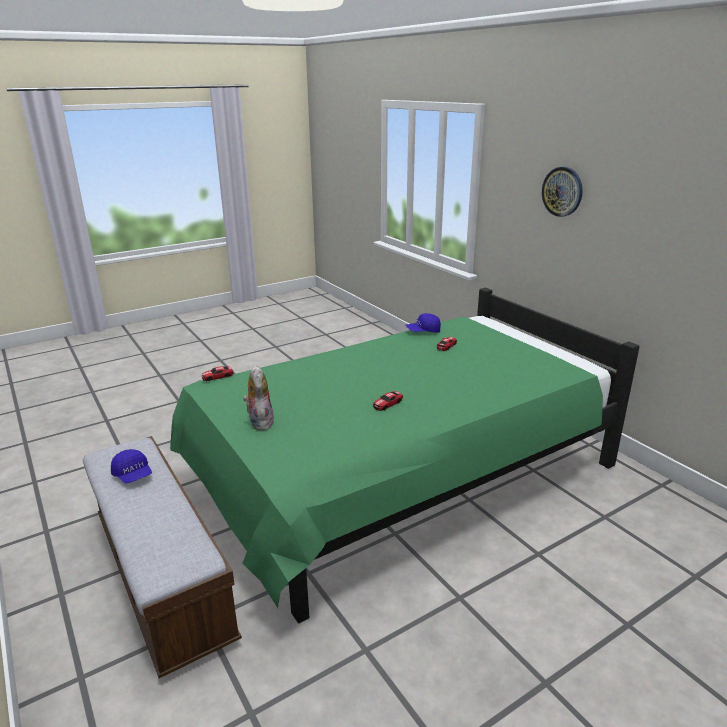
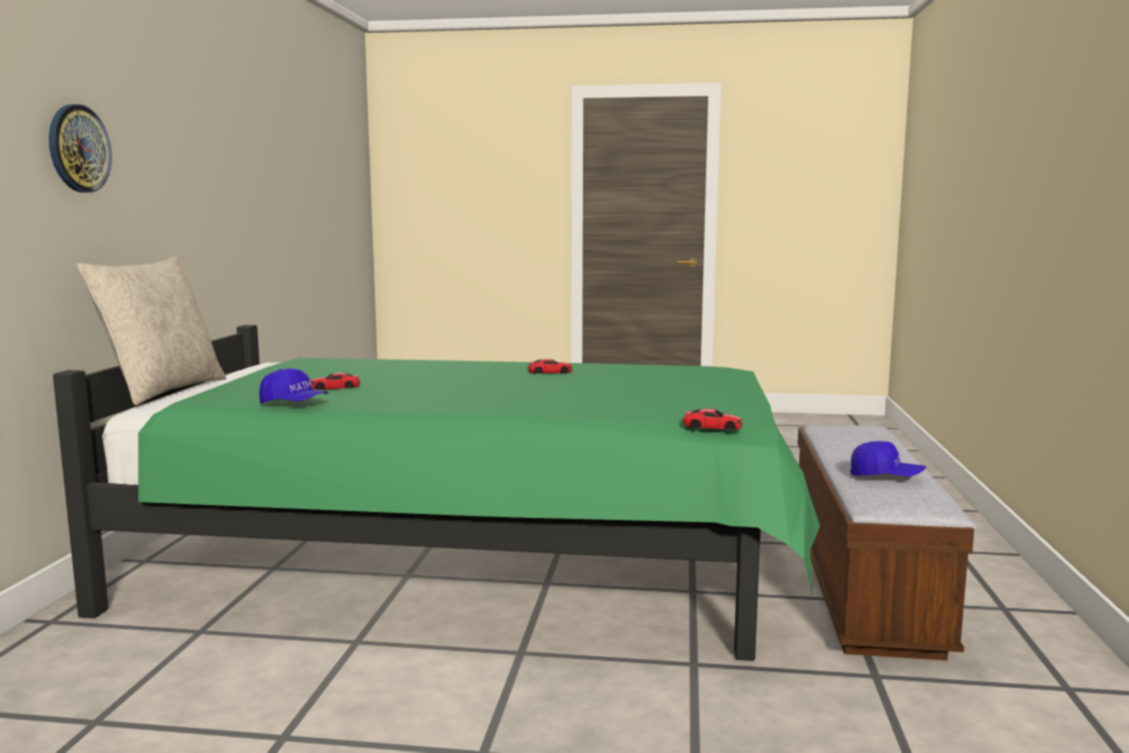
camera: 140 degrees left, 15 degrees down
(133, 475) = (886, 477): blue cap -> blue cap turned 120 degrees clockwise
(259, 422) = (710, 386): plush toy -> none
(519, 327) = (162, 391): none -> beige pillow

